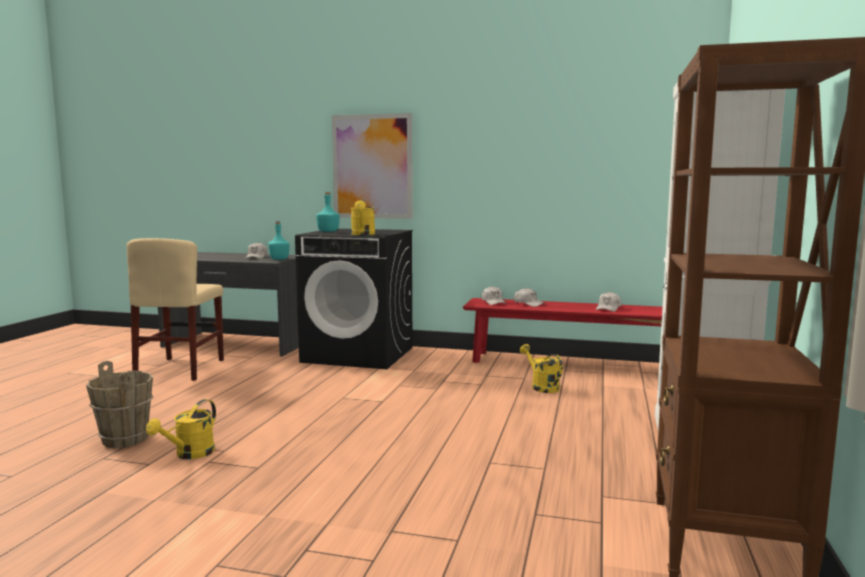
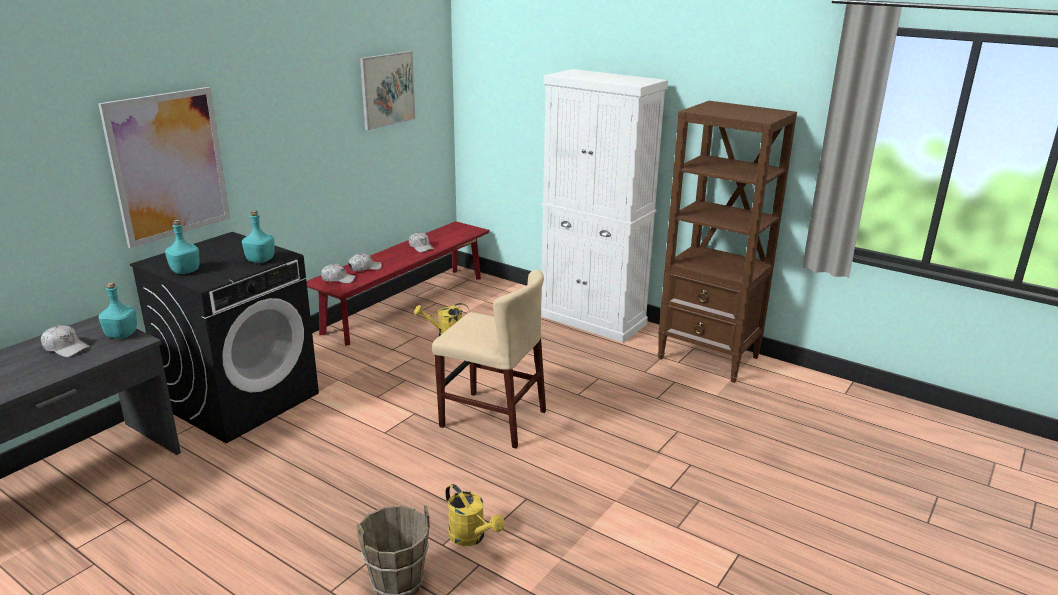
camera: 70 degrees left, 15 degrees up
(180, 369) = (139, 543): beige chair -> beige chair (493, 419)
(363, 234) = (261, 260): yellow watering can -> turquoise bottle
(608, 138) = (387, 89): none -> picture

